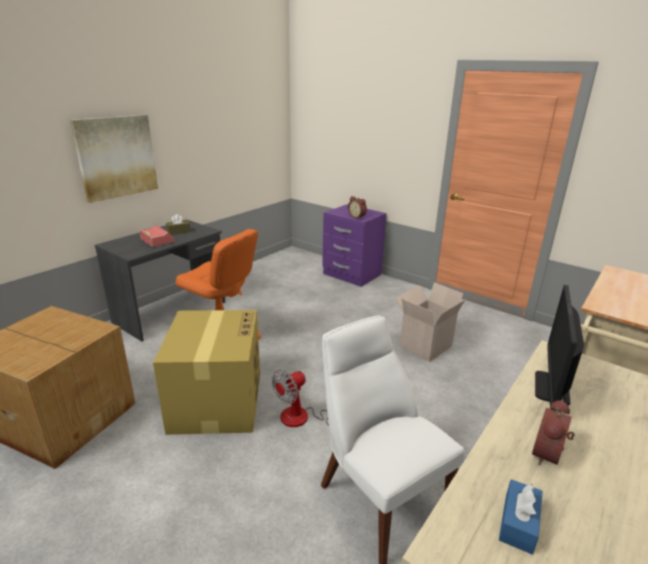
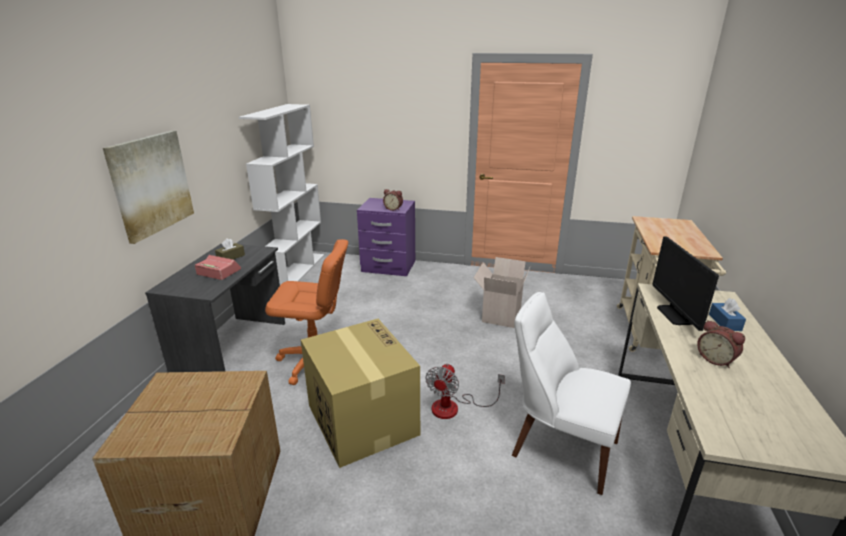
camera: 25 degrees left, 0 degrees up
(270, 261) = (296, 270): none -> white bookcase
(518, 523) = (740, 406): blue tissue box -> blue tissue box (724, 322)
(549, 455) = (716, 359): alarm clock -> alarm clock turned 45 degrees counterclockwise

